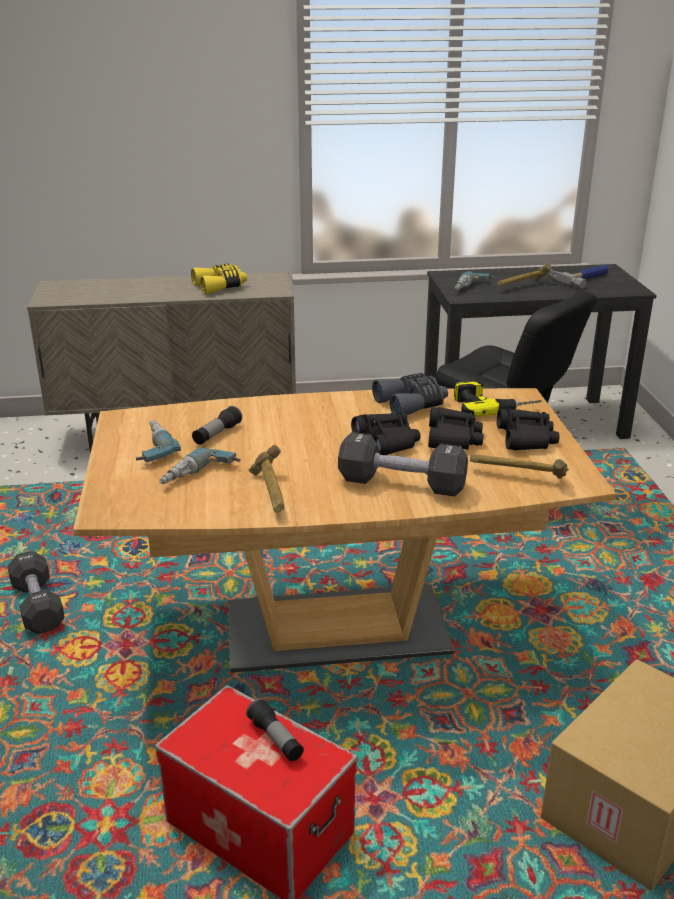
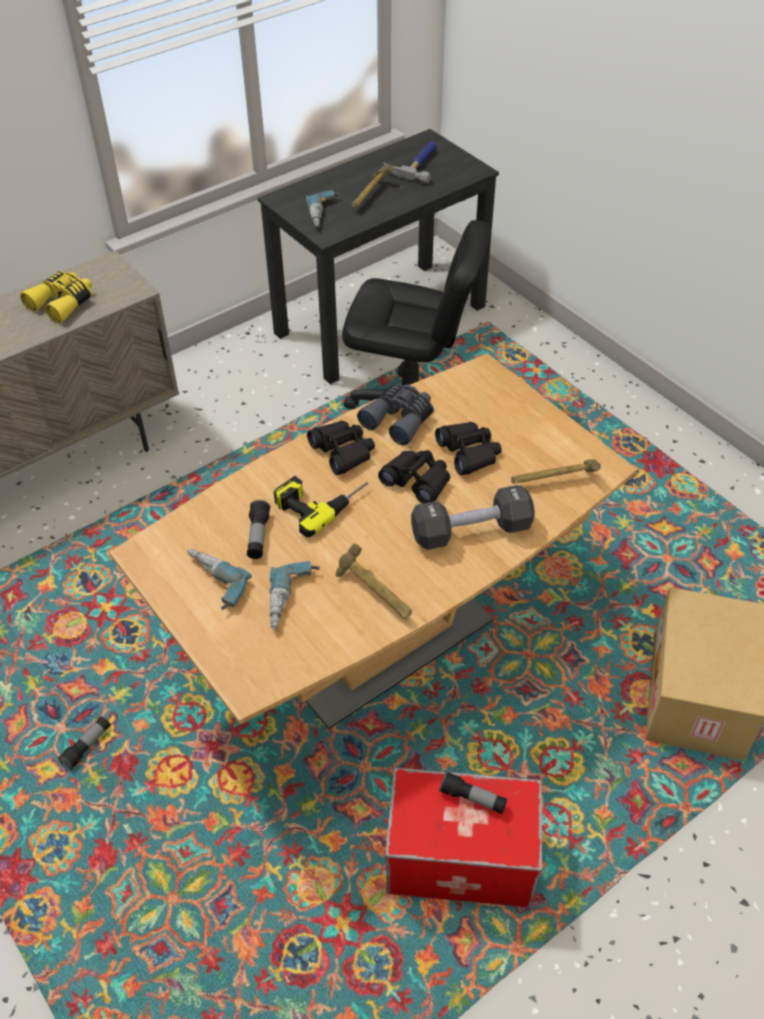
camera: 30 degrees left, 20 degrees up
(38, 606) = (87, 746): black dumbbell -> flashlight
(493, 404) = (468, 391): power drill -> power drill (320, 500)
(526, 438) = (526, 428): black binoculars -> black binoculars (343, 452)

